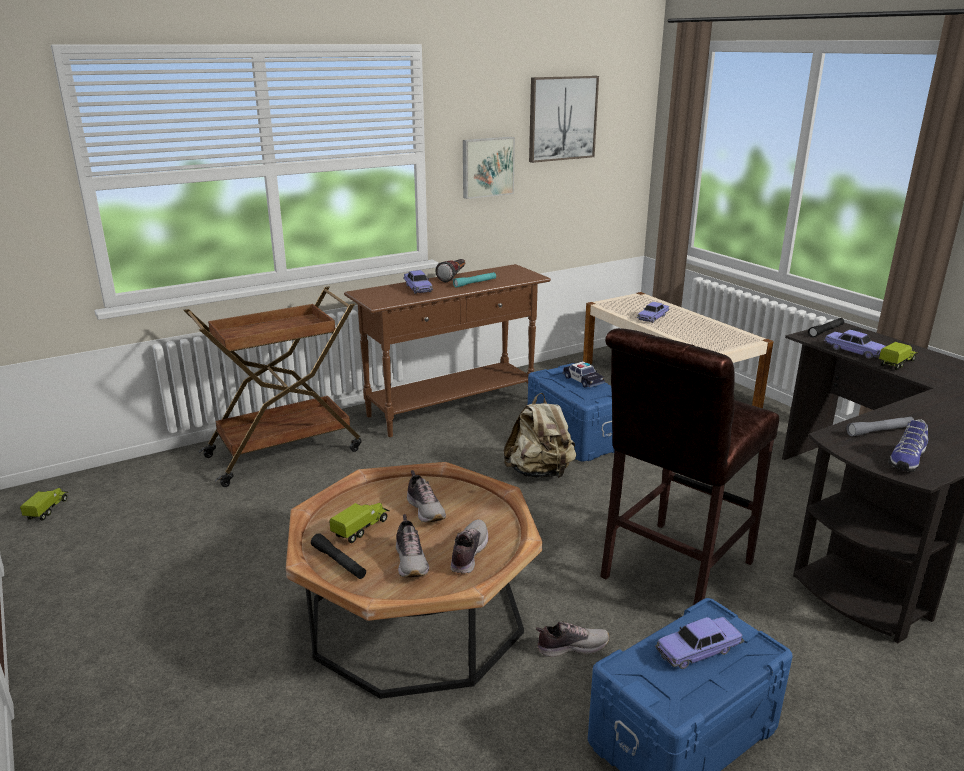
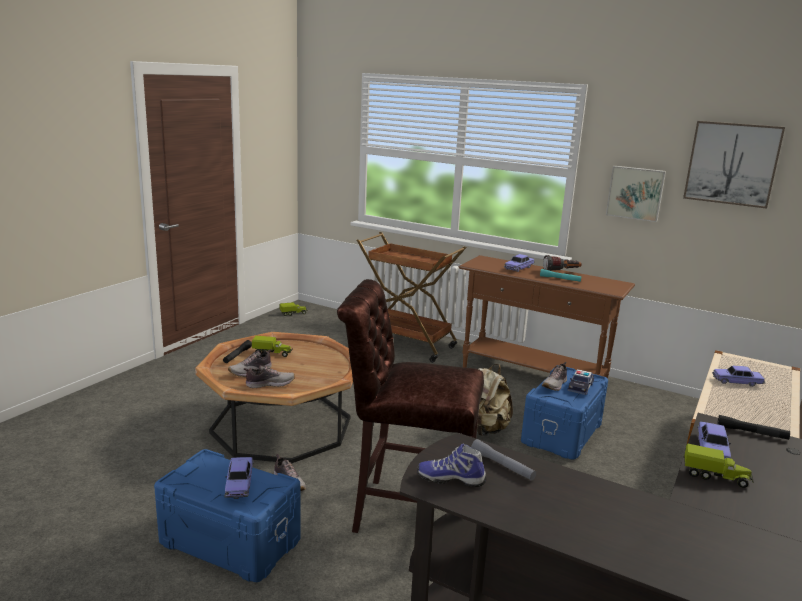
camera: 60 degrees right, 5 degrees down
(426, 510) = (306, 364): shoe -> shoe (555, 385)
(698, 650) = (239, 483): toy car -> toy car turned 135 degrees counterclockwise

